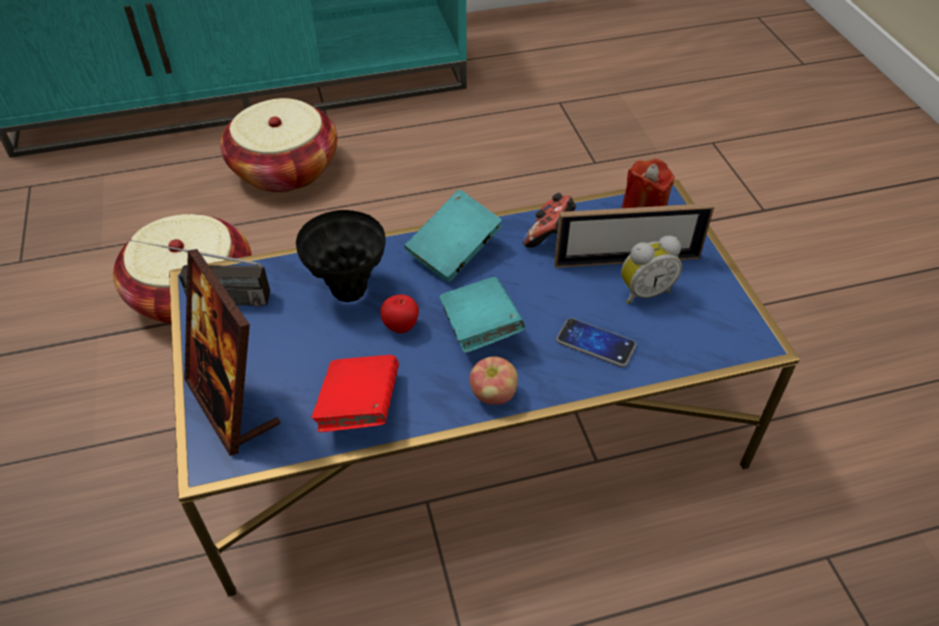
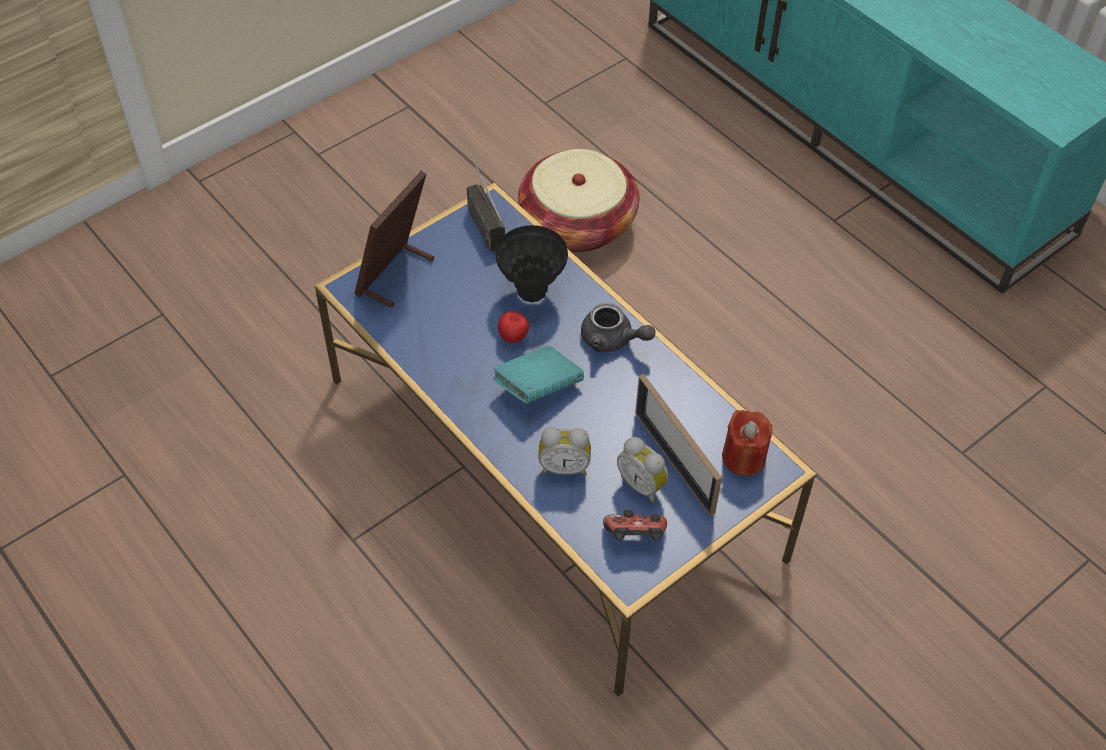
camera: 65 degrees right, 5 degrees up
(285, 169) = (764, 208): basket -> none
(359, 407) = (427, 344): red book -> none
(454, 252) = (613, 340): turquoise book -> grey teapot
(493, 394) = (478, 417): apple -> none
(549, 234) = (674, 397): game controller -> game controller (635, 537)
(595, 343) = (564, 467): phone -> alarm clock

